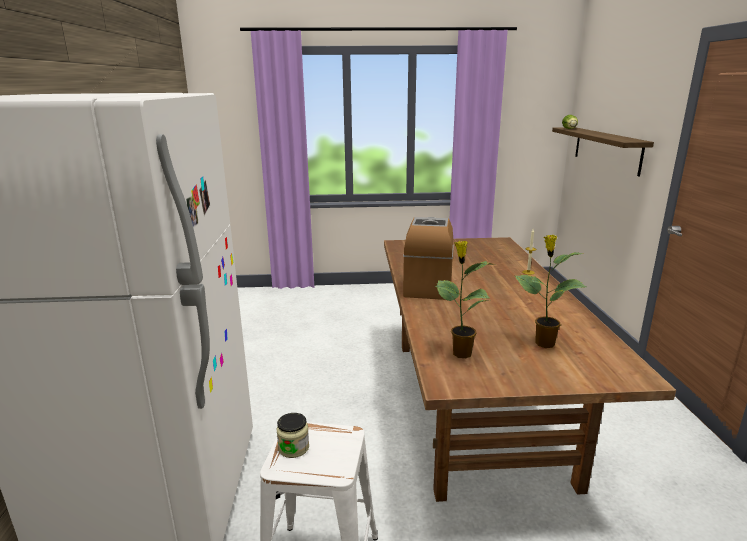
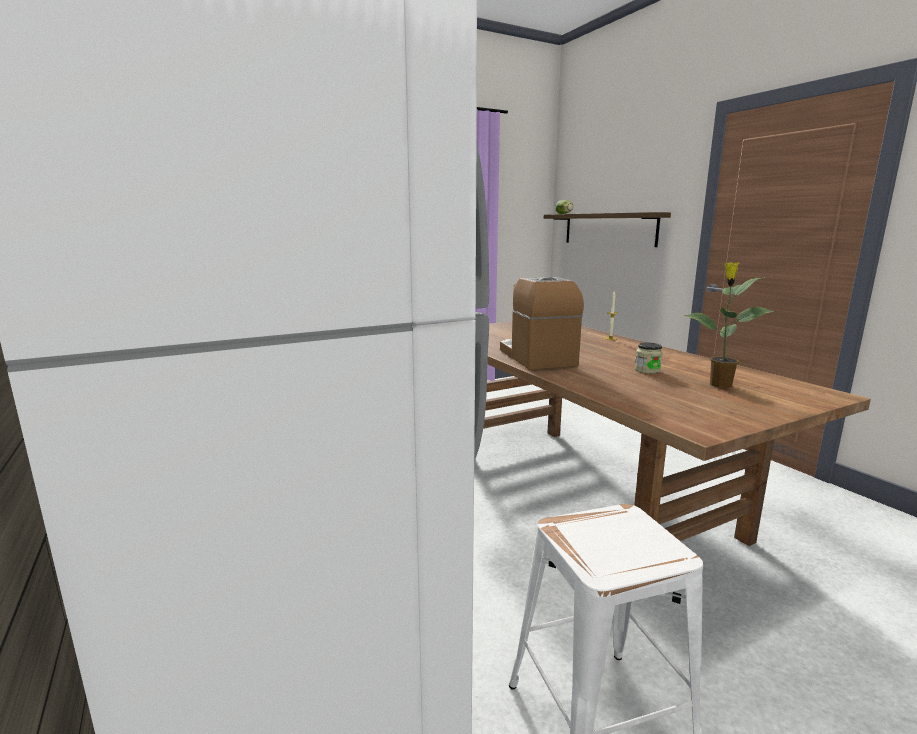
camera: 25 degrees left, 5 degrees down
(293, 448) = (588, 545): jar -> jar (647, 370)
(460, 353) = (665, 404): potted plant -> none

